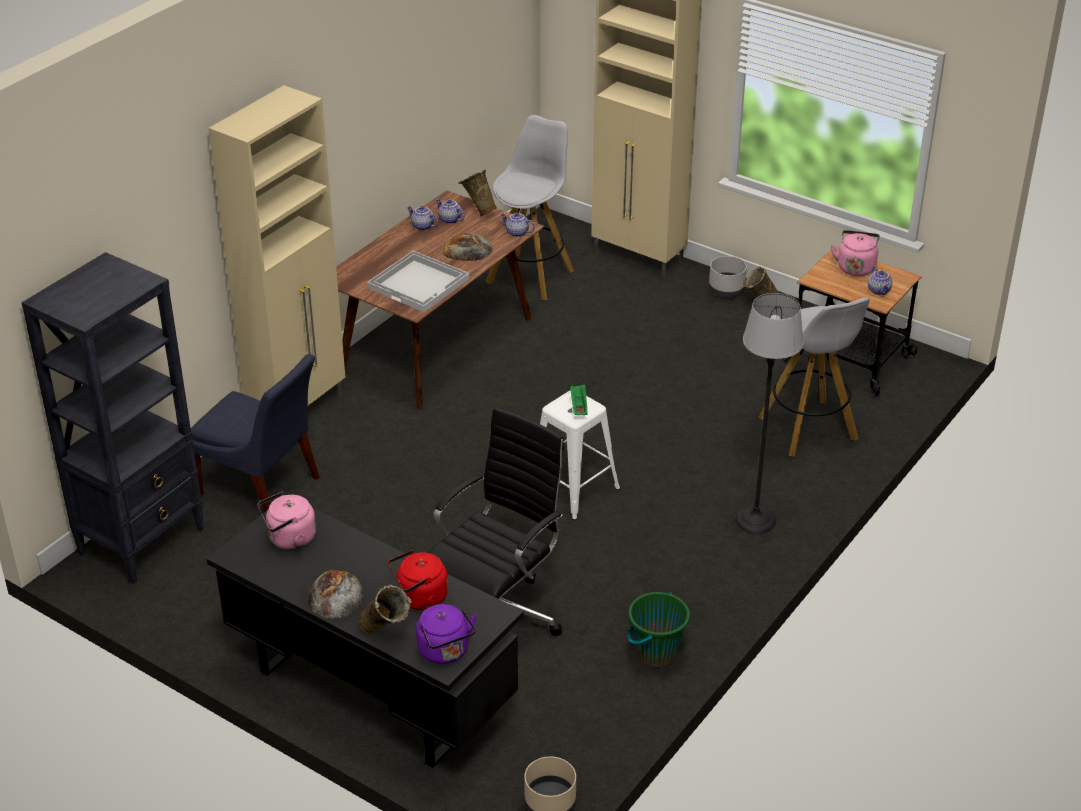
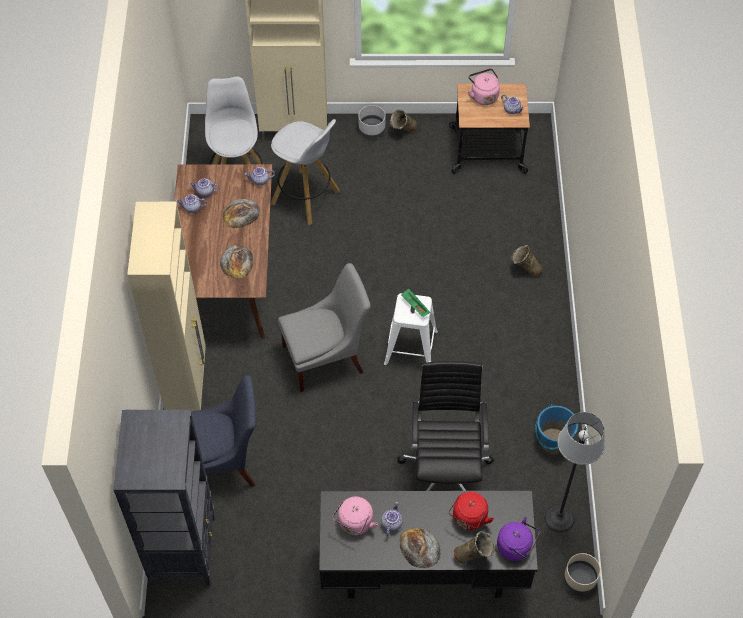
camera: 35 degrees left, 20 degrees up
(328, 558) = (391, 523): none -> teapot
(419, 283) = (237, 262): white tray -> bread
(468, 454) = (326, 358): none -> grey chair
(478, 211) = (217, 173): beige vase -> beige vase (524, 271)
(656, 653) = (553, 440): green bucket -> blue bucket
(755, 520) = (530, 310): floor lamp -> floor lamp (559, 518)
(808, 429) = (507, 221): white stool -> white stool (306, 198)

